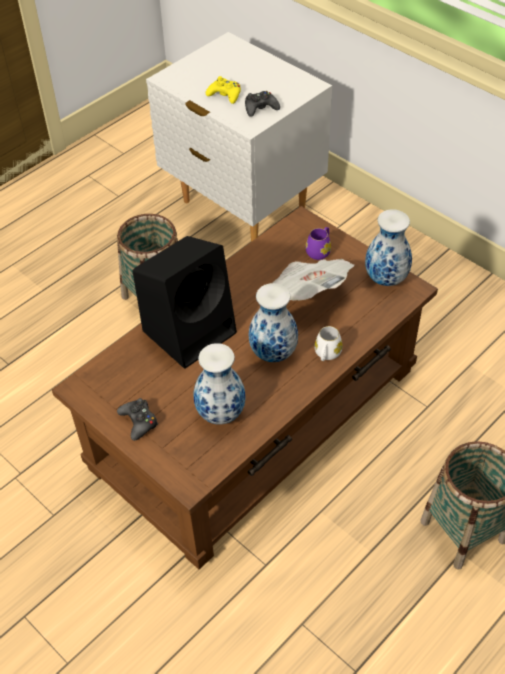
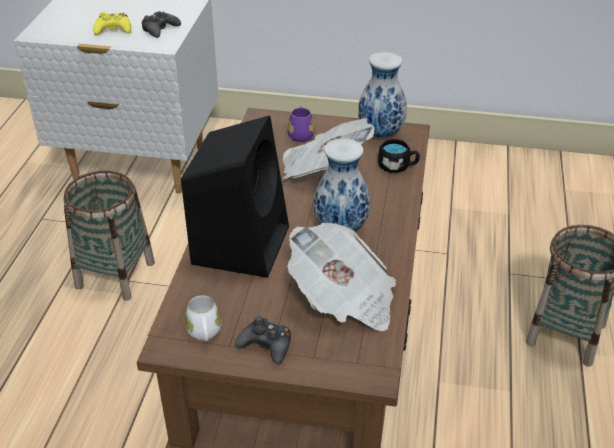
camera: 35 degrees left, 10 degrees down
(221, 414) = (343, 299): vase -> newspaper
(326, 354) = (390, 209): white mug -> white mug (204, 333)
(370, 318) = (398, 166): none -> black mug

